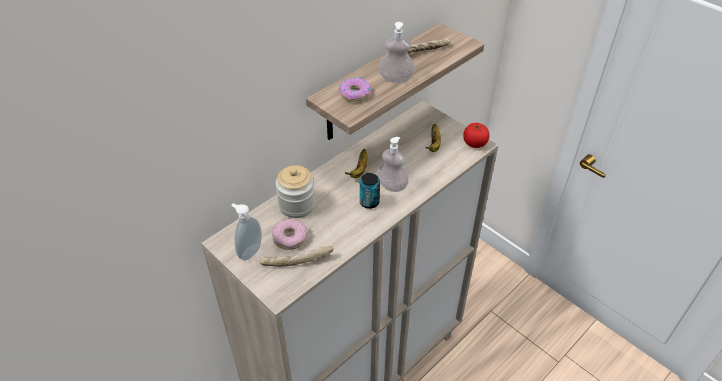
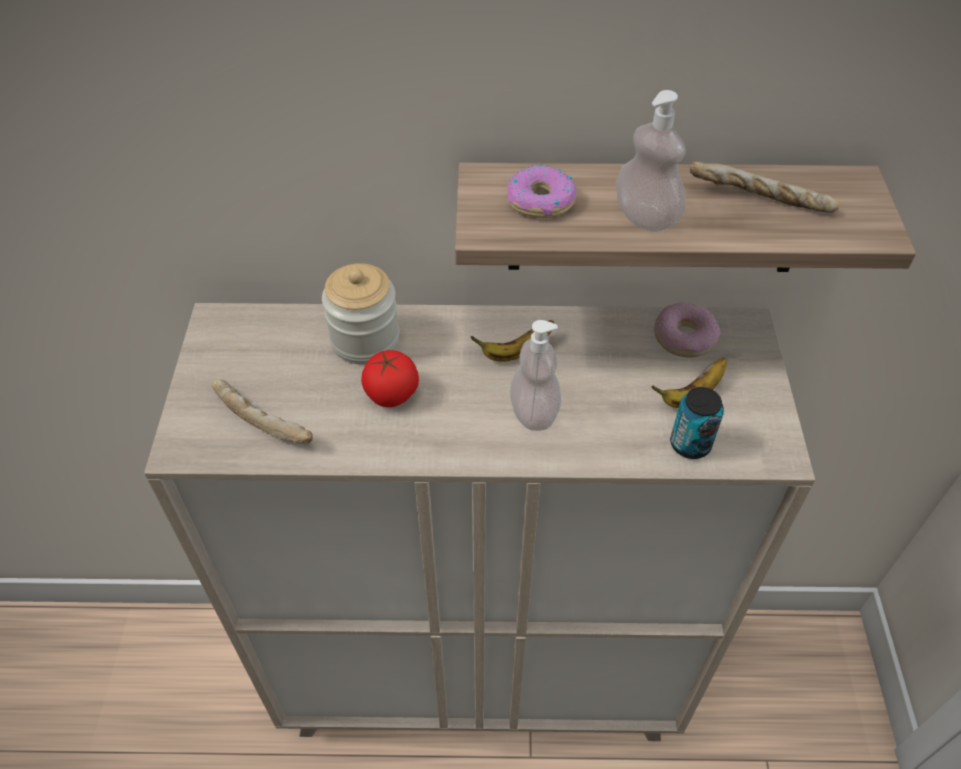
camera: 45 degrees right, 5 degrees up
(249, 251) = (228, 358): soap dispenser -> none
(290, 238) = (297, 380): donut -> donut (684, 337)
(369, 202) = (466, 412): can -> can (690, 444)
(474, 143) = (770, 444): tomato -> tomato (391, 394)

